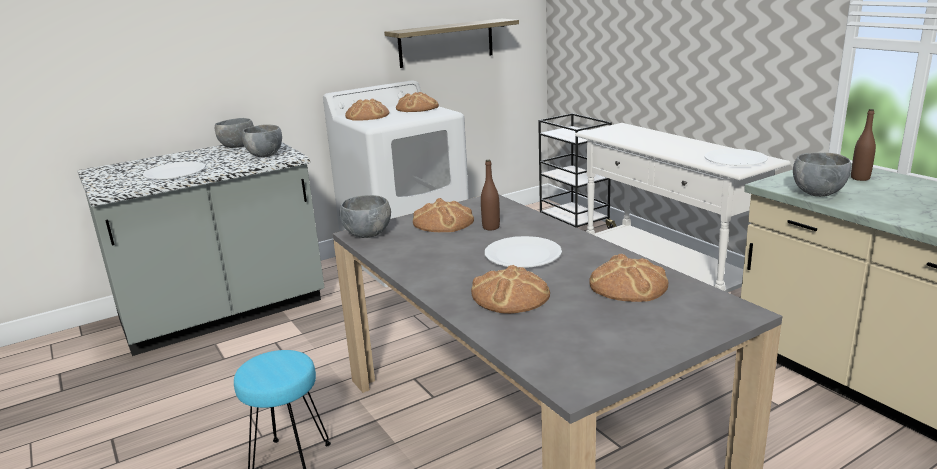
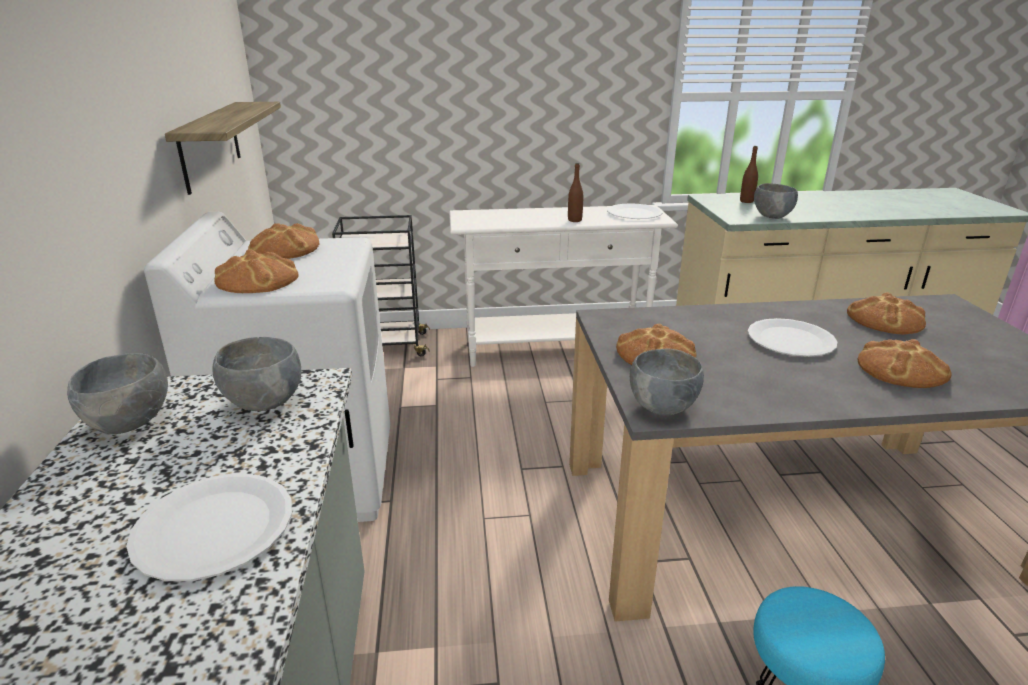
camera: 65 degrees left, 5 degrees up
(491, 227) = (697, 336): brown bottle -> brown bottle (574, 220)

